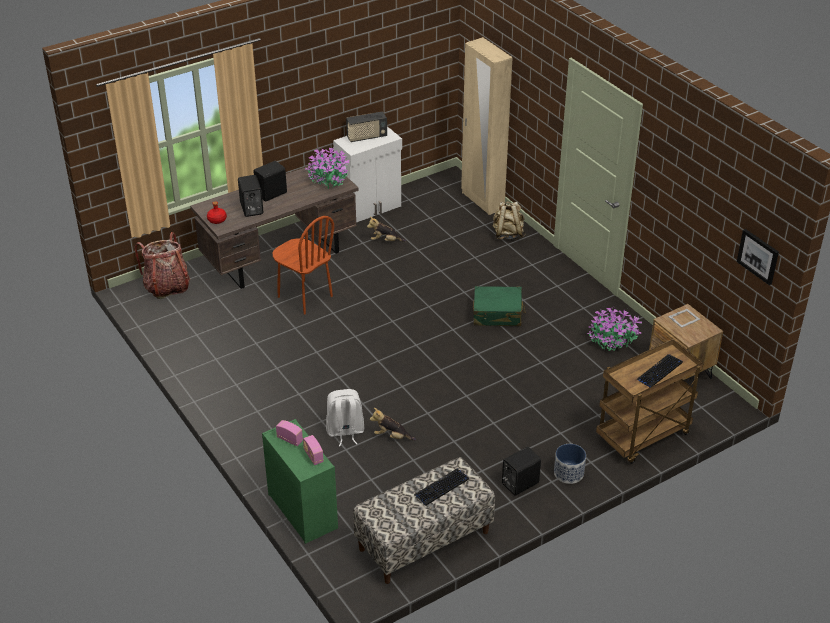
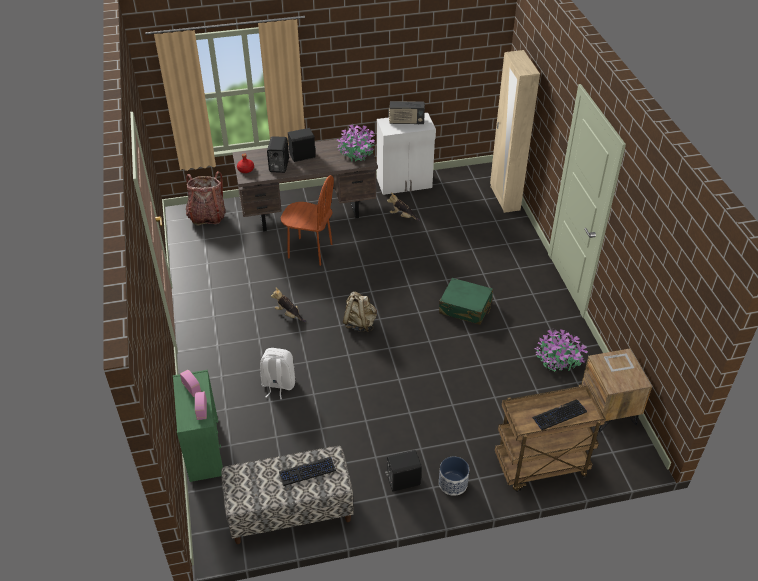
camera: 20 degrees right, 5 degrees up
(304, 297) = (310, 251): brown chair -> brown chair turned 45 degrees counterclockwise
(392, 436) = (314, 400): plush toy -> plush toy (289, 314)
(507, 234) = (511, 234): beige backpack -> beige backpack (360, 323)
(758, 256) = (691, 328): picture -> none

